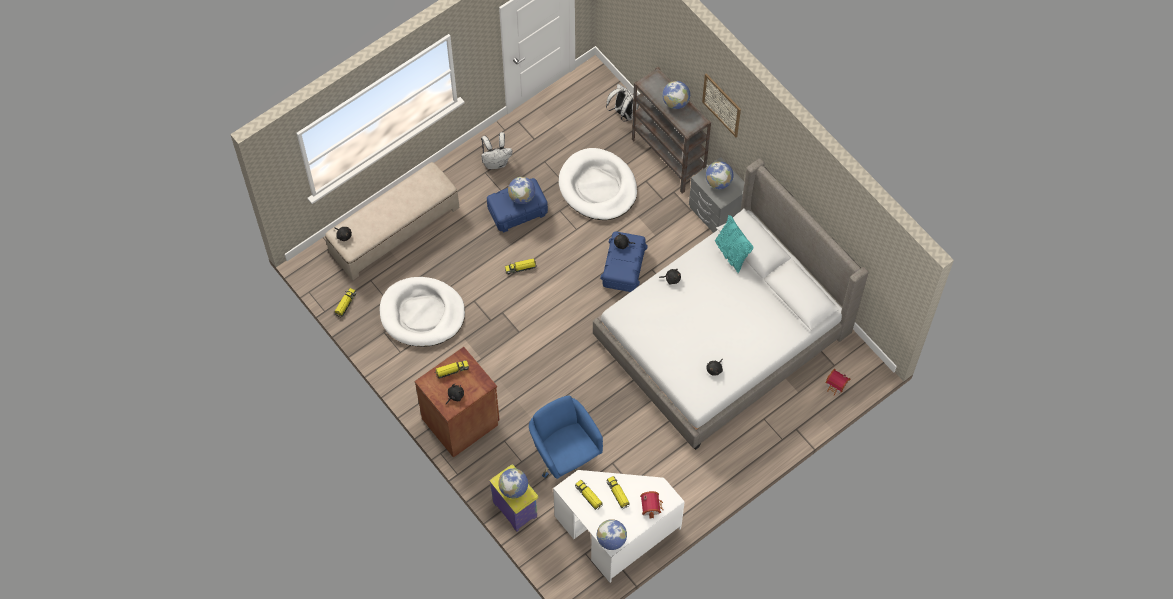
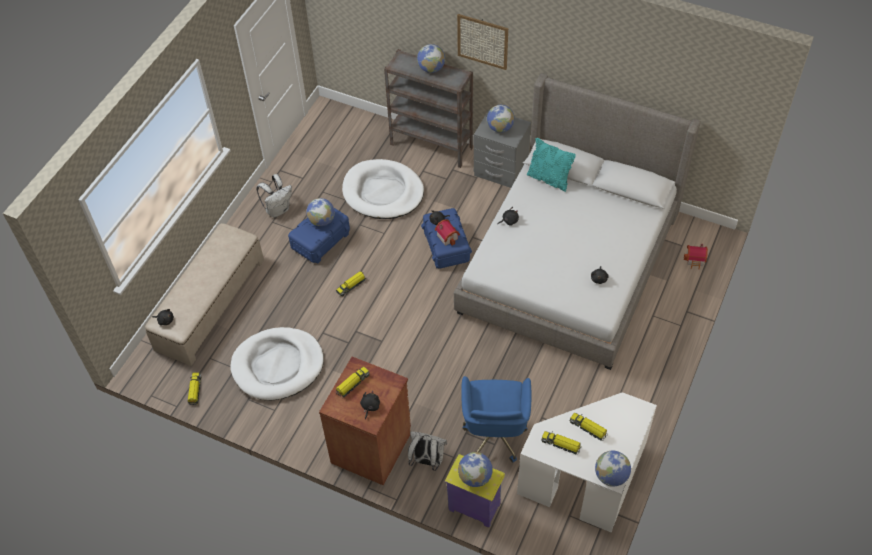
camera: 25 degrees left, 10 degrees down
(565, 458) = (494, 434): blue office chair -> blue office chair turned 120 degrees counterclockwise
(624, 113) = (371, 128): white backpack -> white backpack (427, 460)
(651, 506) = (628, 424): toy house -> toy house (448, 236)

